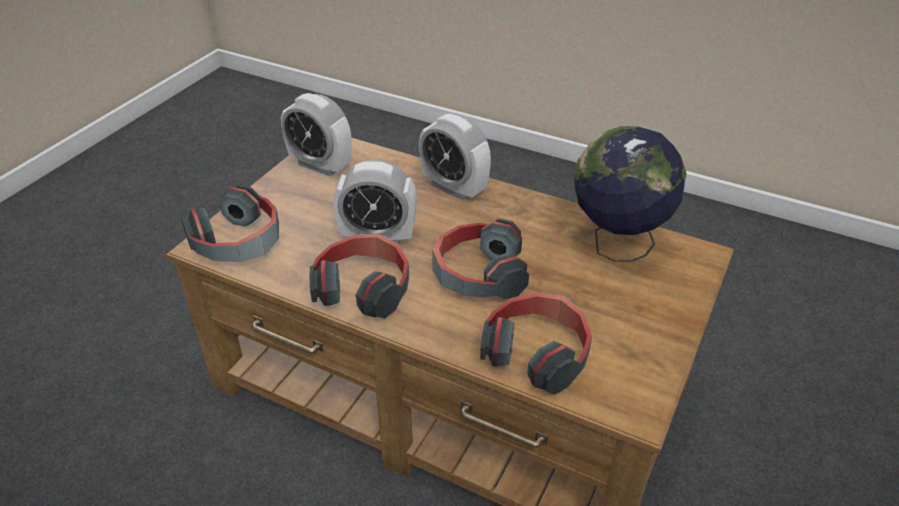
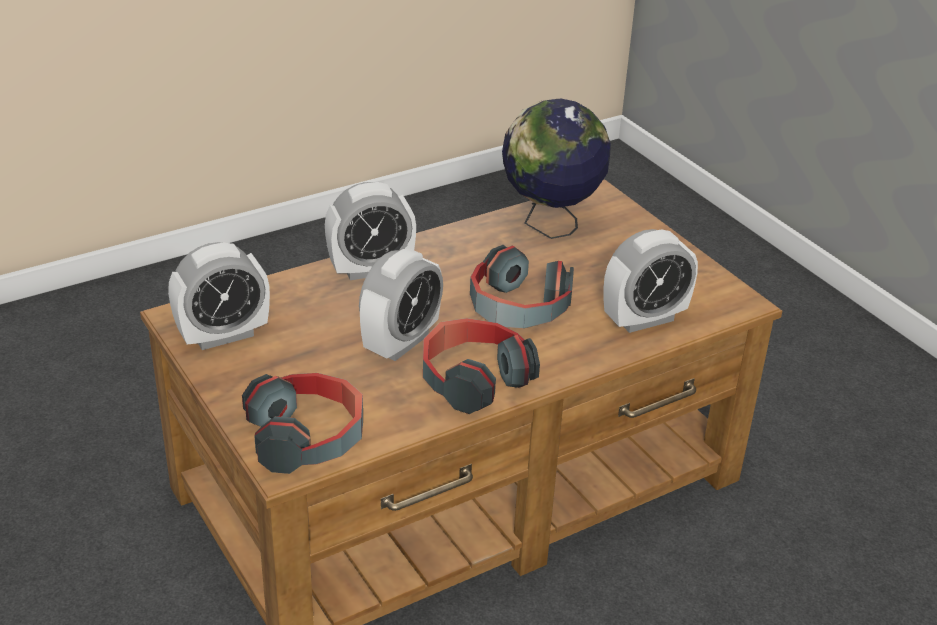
camera: 60 degrees left, 5 degrees down
(537, 353) = (644, 319): headphones -> alarm clock

